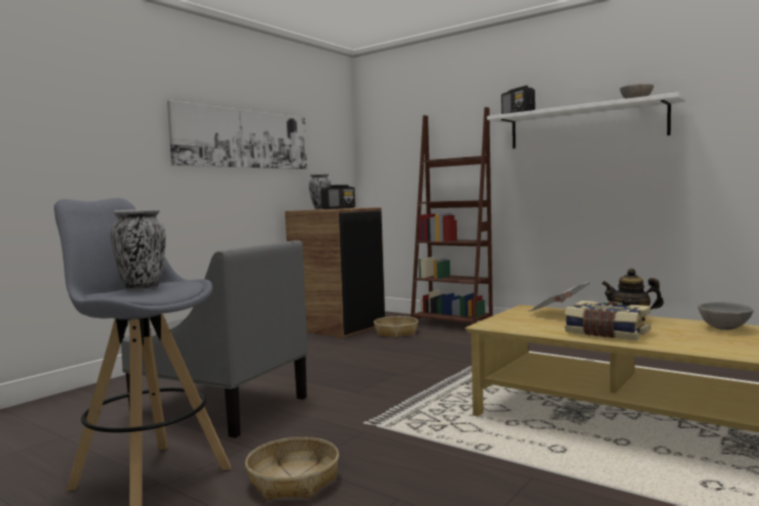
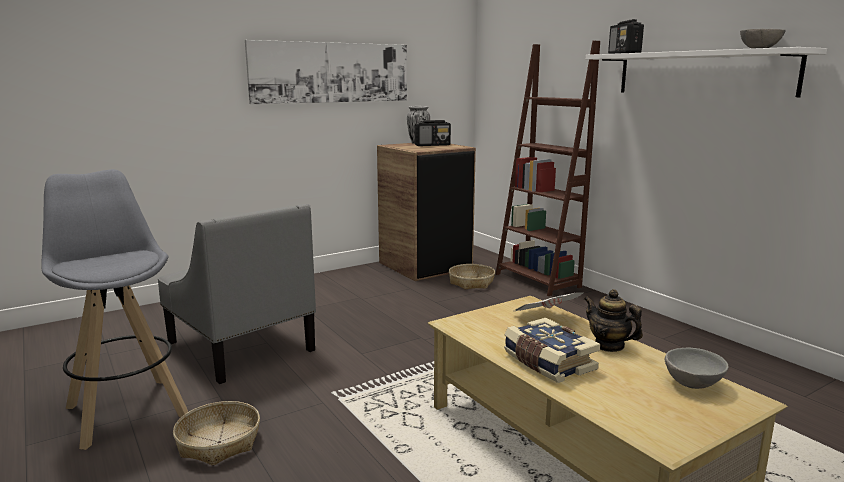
camera: 20 degrees right, 10 degrees up
(142, 287) = (108, 258): vase -> none

